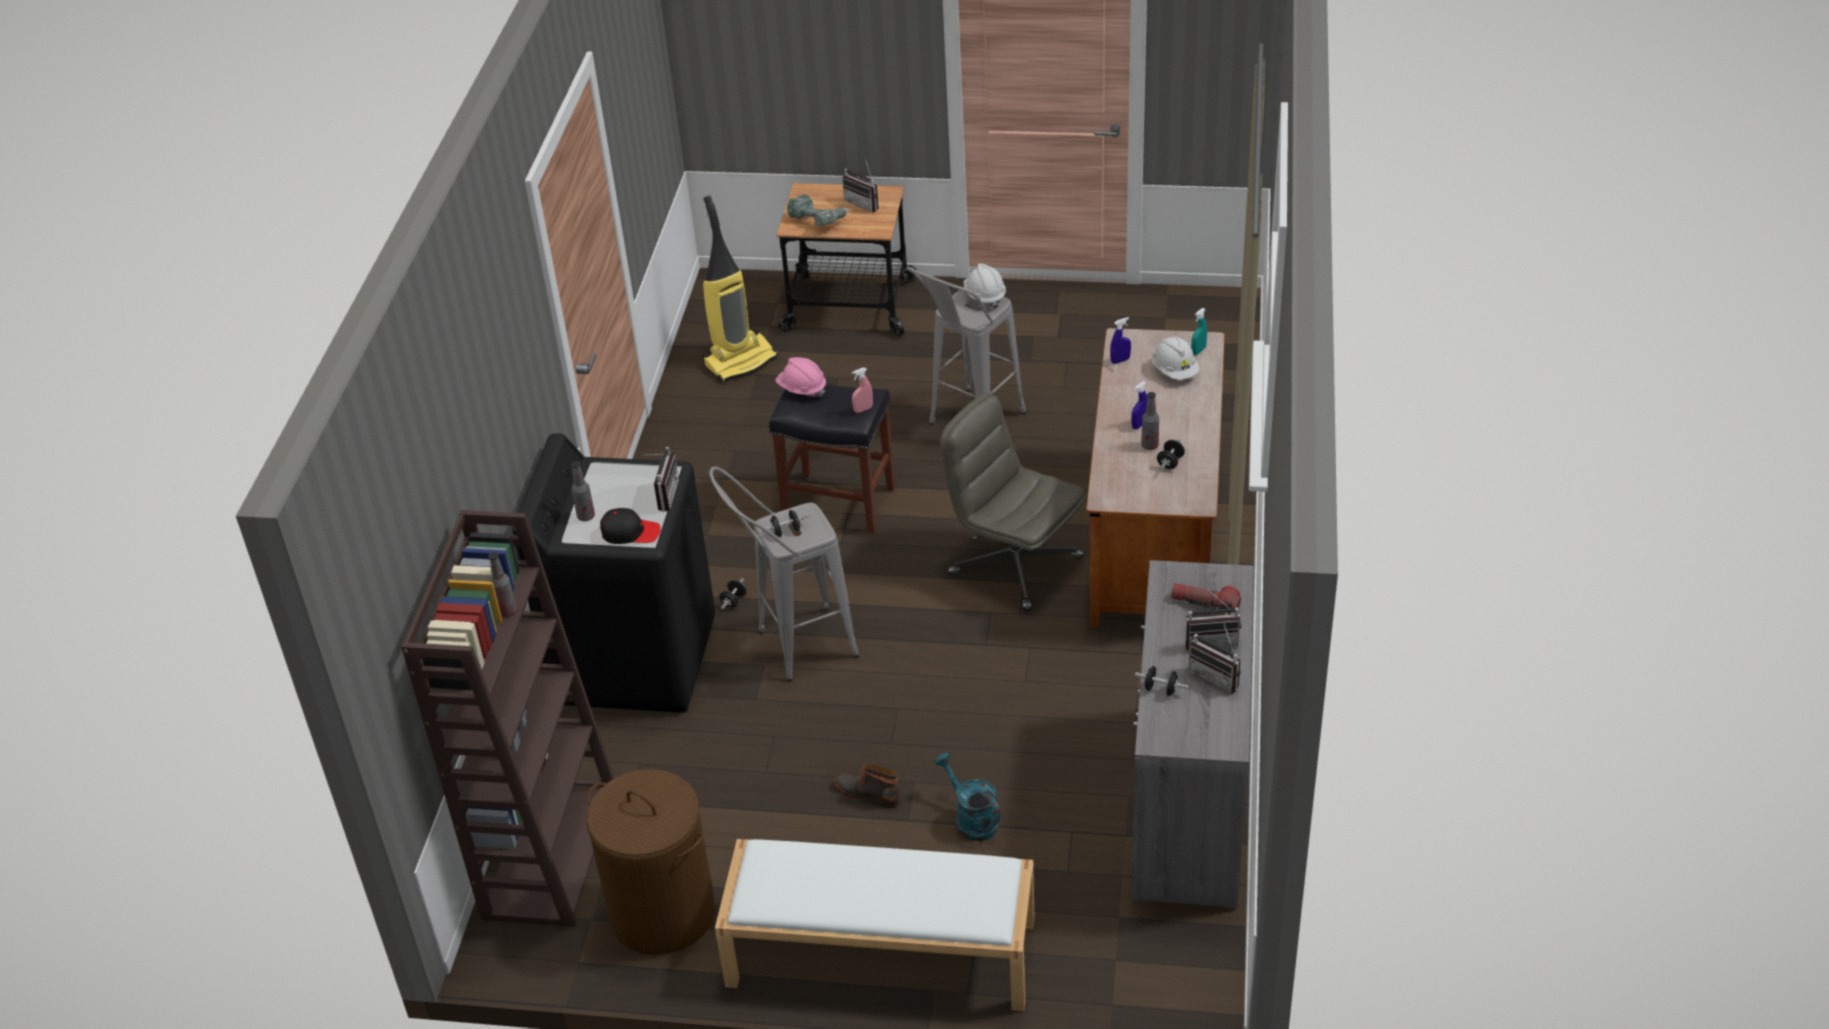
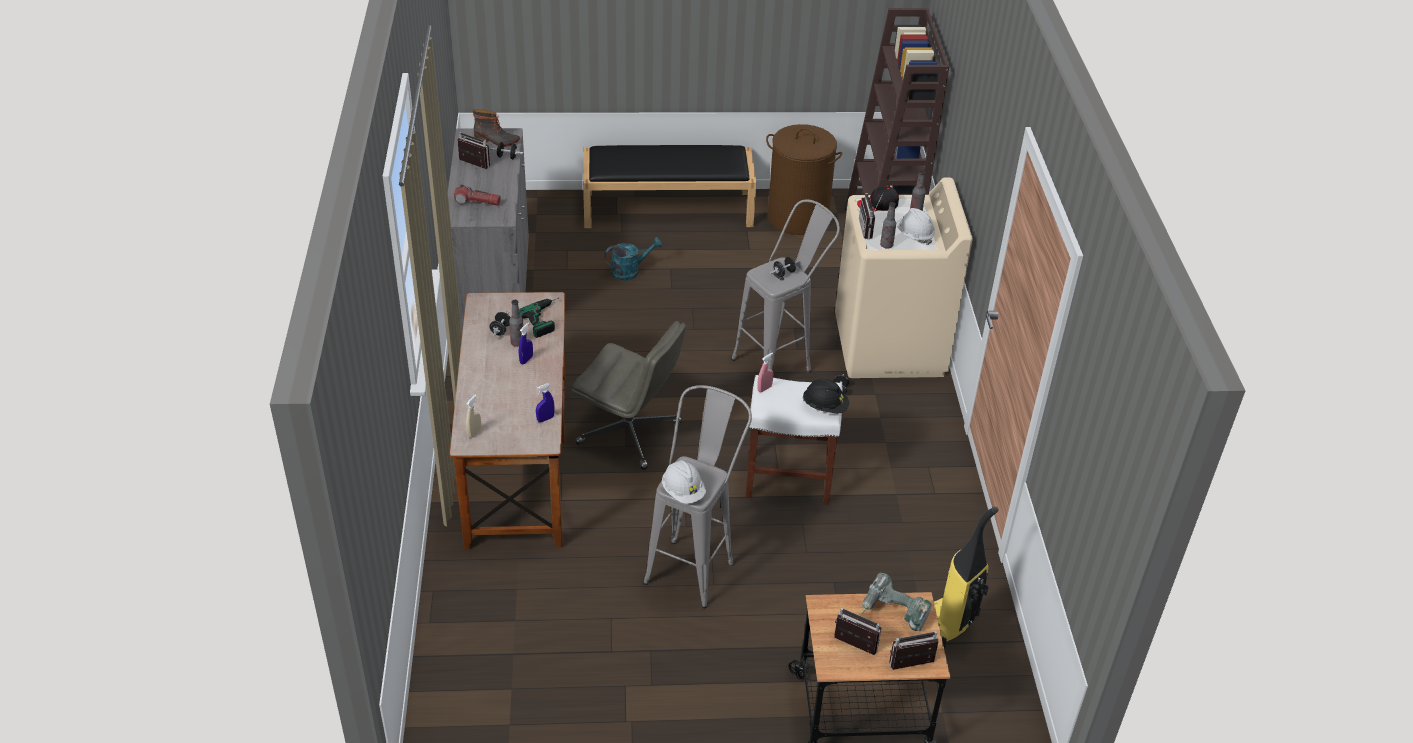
camera: 165 degrees right, 0 degrees up
(507, 611) = (901, 80): bottle -> bottle (886, 245)
(635, 660) = (890, 346): black washing machine -> beige washing machine
(802, 389) = (825, 406): pink hard hat -> black hard hat
(837, 502) = (790, 478): black stool -> white stool
(868, 792) = (698, 280): boot -> boot (496, 140)
(879, 954) = (669, 208): white bench -> black bench
(971, 819) = (630, 271): turquoise watering can -> turquoise watering can turned 60 degrees counterclockwise
(1112, 475) = (546, 318): none -> power drill
(1174, 371) = (496, 411): white hard hat -> white hard hat (914, 235)
(1198, 351) = (474, 433): turquoise spray bottle -> beige spray bottle
(1211, 641) = (475, 182): radio -> radio (912, 667)

